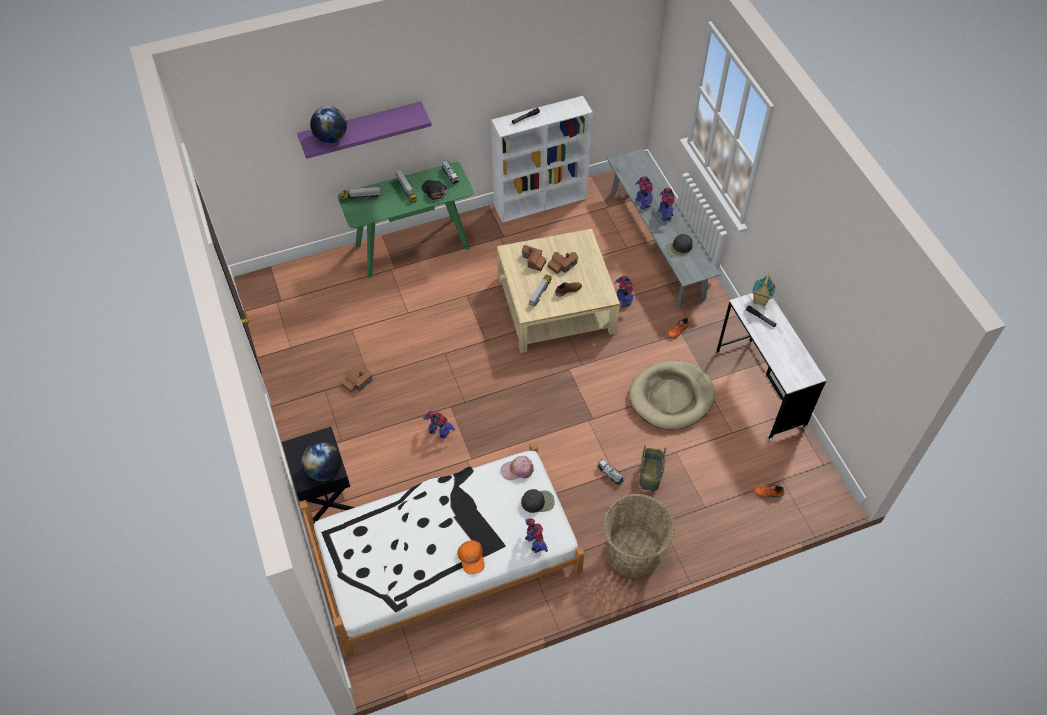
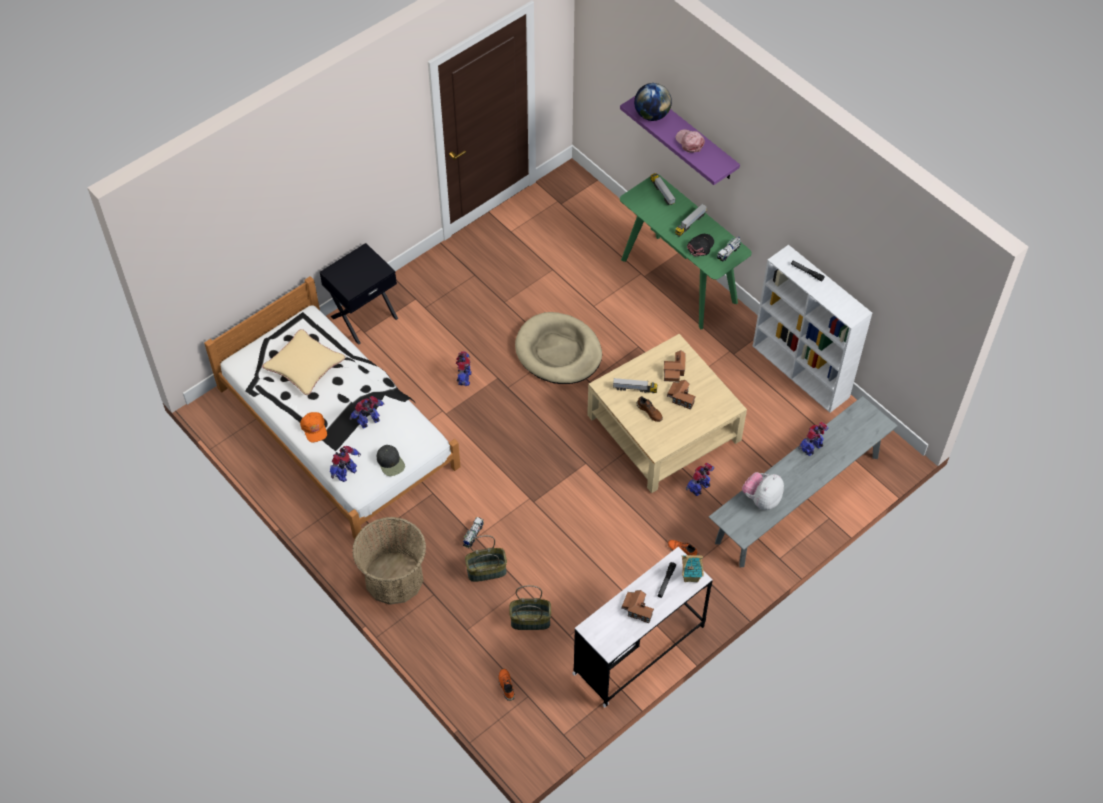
camera: 70 degrees right, 0 degrees up
(324, 470) = (348, 283): globe -> none
(357, 383) = (493, 296): toy house -> toy house (637, 609)
(391, 547) = (304, 366): none -> beige pillow
(471, 558) = (314, 428): orange cap -> orange cap turned 75 degrees counterclockwise
(517, 469) = (419, 435): pink cap -> pink cap (689, 142)
(665, 214) = (806, 473): toy robot -> toy robot (369, 421)
(671, 397) = (590, 566): beige dog bed -> beige dog bed (558, 351)
(679, 248) = (761, 499): black cap -> plush toy
(709, 456) = (531, 619): none -> basket

